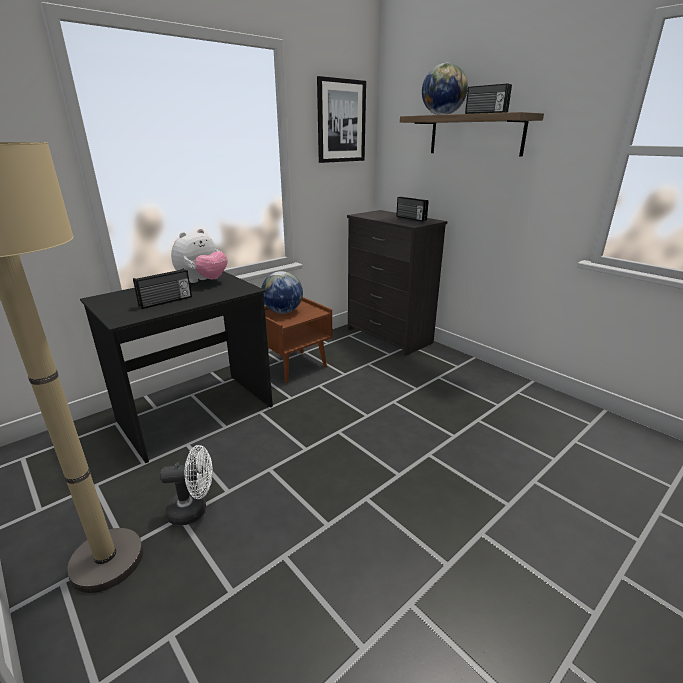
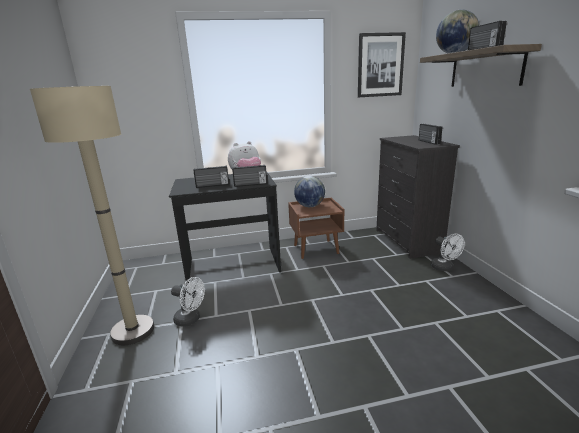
camera: 30 degrees right, 5 degrees down
(226, 293) = (250, 184): none -> radio
(445, 359) = (444, 268): none -> white fan

